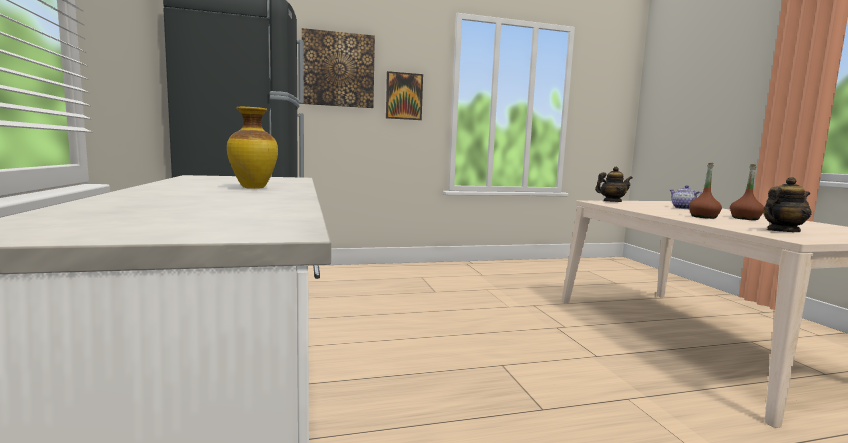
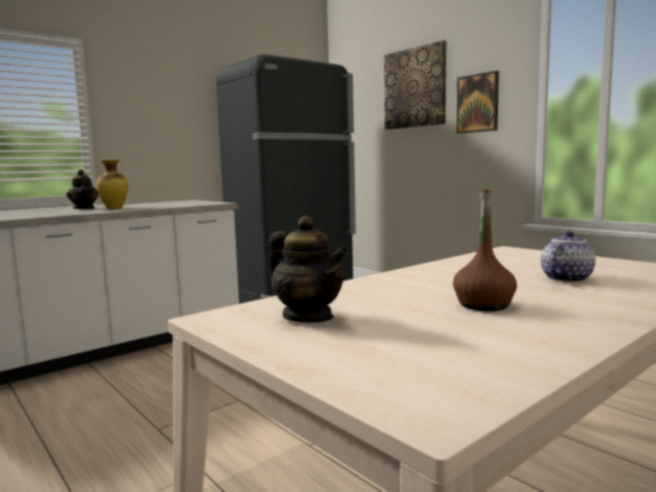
camera: 65 degrees right, 0 degrees up
(612, 202) = (537, 254): teapot -> teapot (84, 209)
(703, 217) = (429, 287): brown bottle -> none

